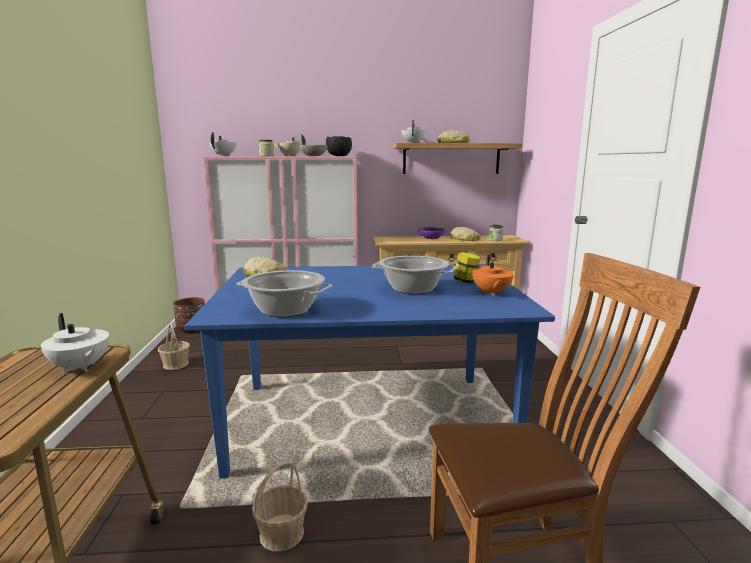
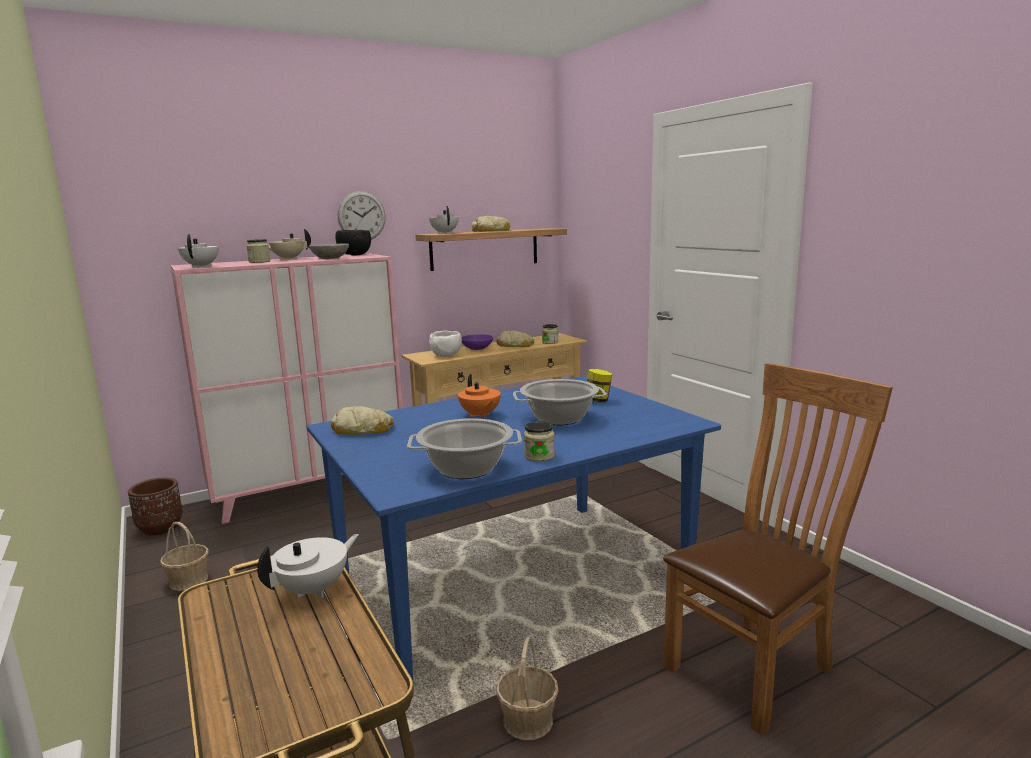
camera: 25 degrees left, 0 degrees up
(80, 368) = (314, 589): white teapot -> white teapot turned 60 degrees counterclockwise
(351, 128) = (361, 216): none -> wall clock
(352, 311) = (539, 456): none -> jar
(402, 240) = (446, 355): none -> white bowl
(491, 293) = (639, 410): orange teapot -> orange teapot (480, 415)

